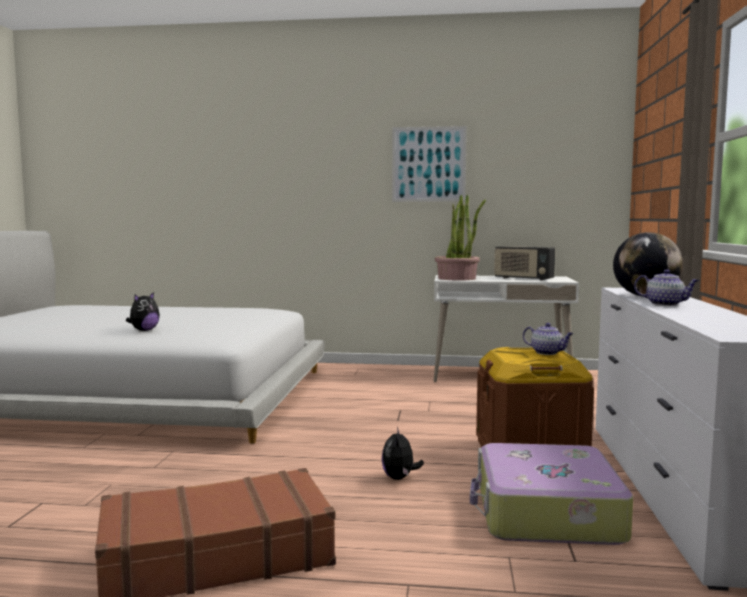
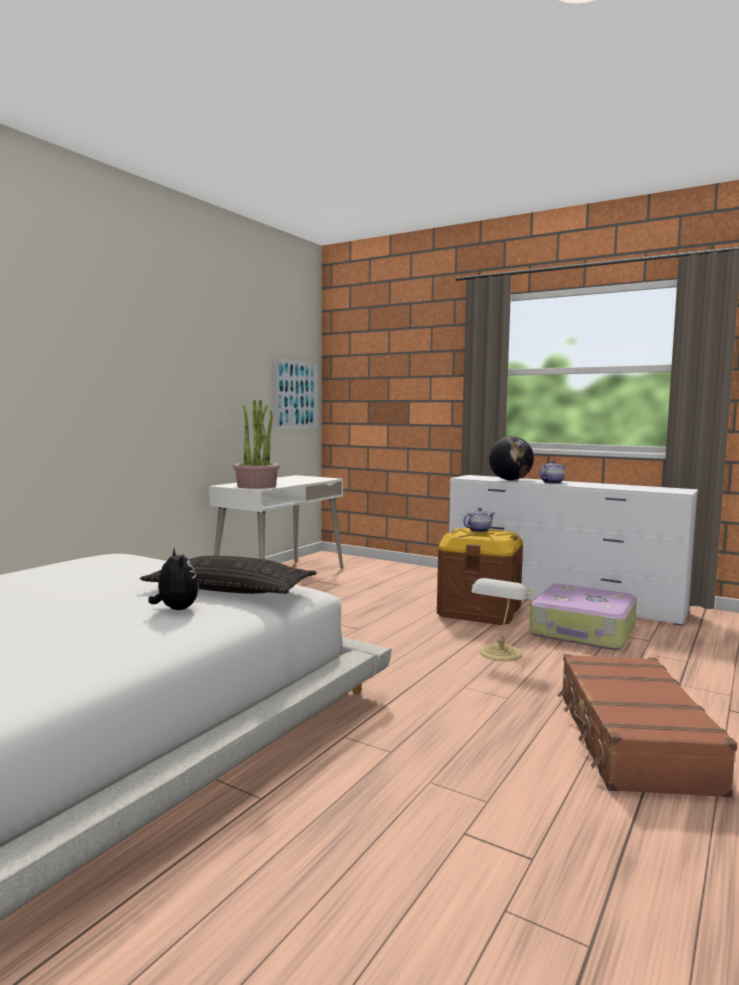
camera: 65 degrees left, 0 degrees up
(198, 331) = (229, 589): none -> pillow
(400, 478) = (500, 654): plush toy -> table lamp
(428, 164) = (193, 363): picture -> picture (296, 395)
(523, 279) = (295, 480): radio -> none

